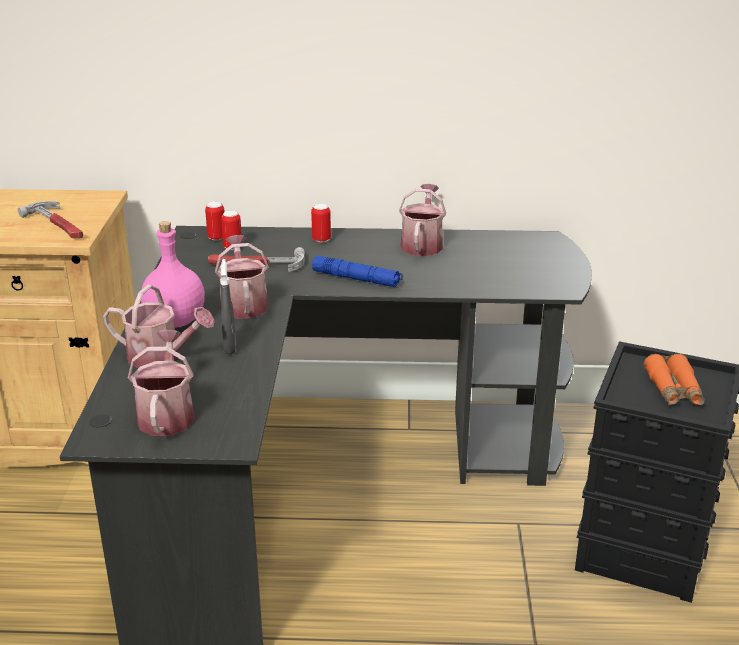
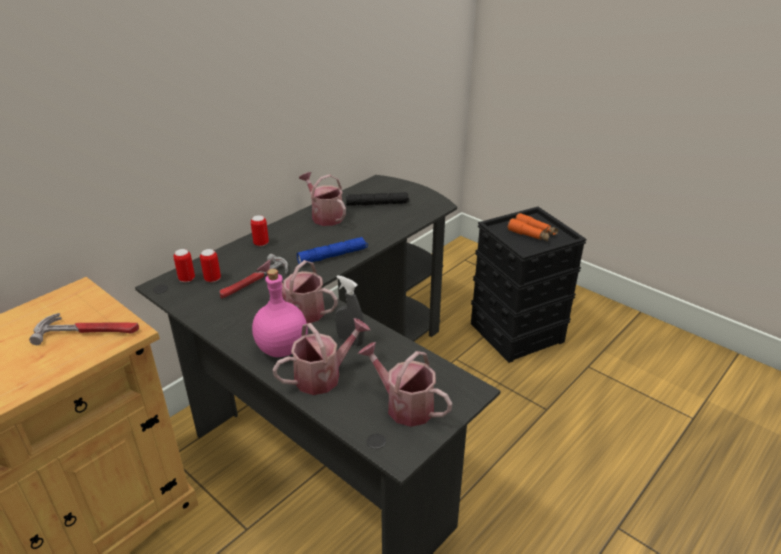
camera: 50 degrees left, 5 degrees up
(497, 257) = (377, 204): none -> black flashlight

